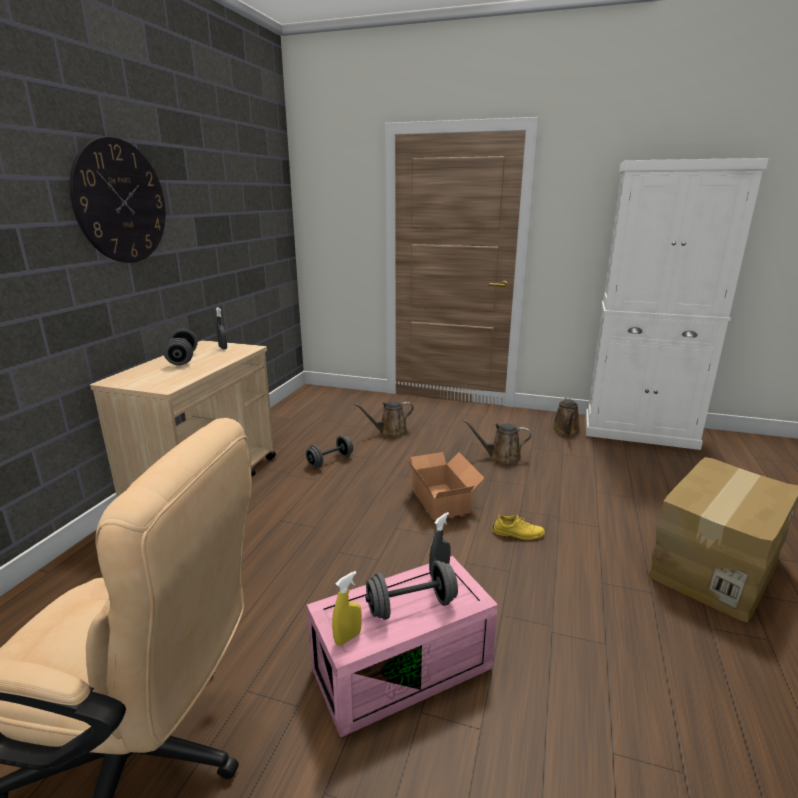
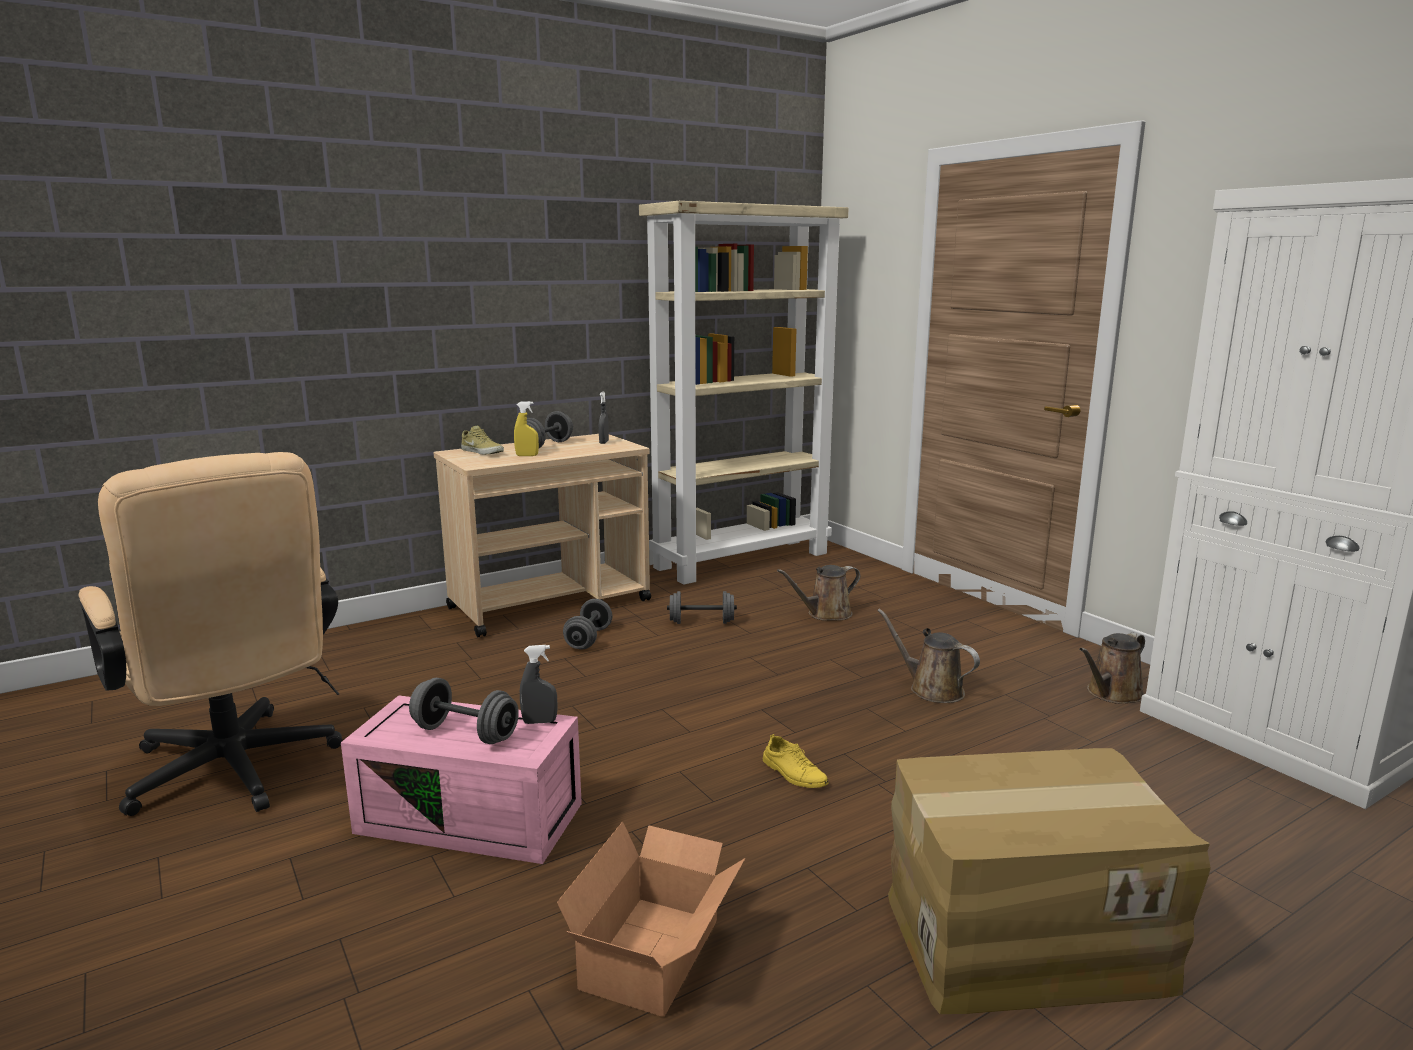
camera: 40 degrees right, 5 degrees down
(121, 202) = (511, 263): wall clock -> none
(141, 375) = (483, 452): none -> beige shoe
(275, 500) = (588, 639): none -> grey dumbbell
(291, 411) = (742, 560): none -> beige bookcase
(348, 638) = (382, 729): yellow spray bottle -> yellow spray bottle (527, 455)
(390, 432) = (825, 614): brown watering can -> brown watering can turned 45 degrees counterclockwise
(442, 500) = (762, 704): cardboard box -> cardboard box (657, 953)

